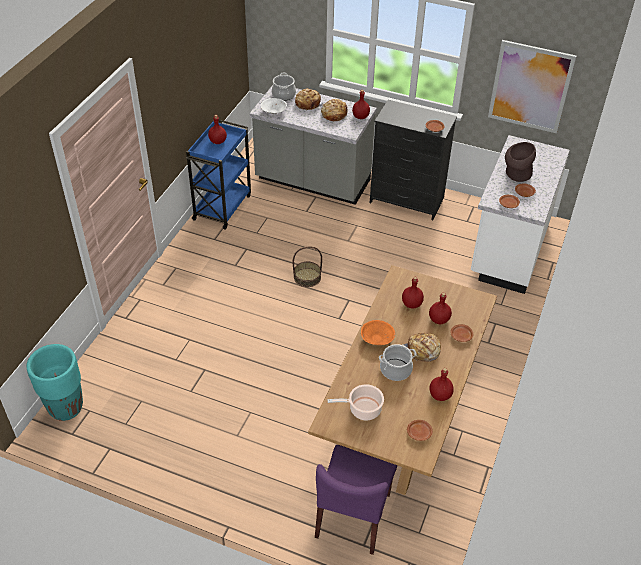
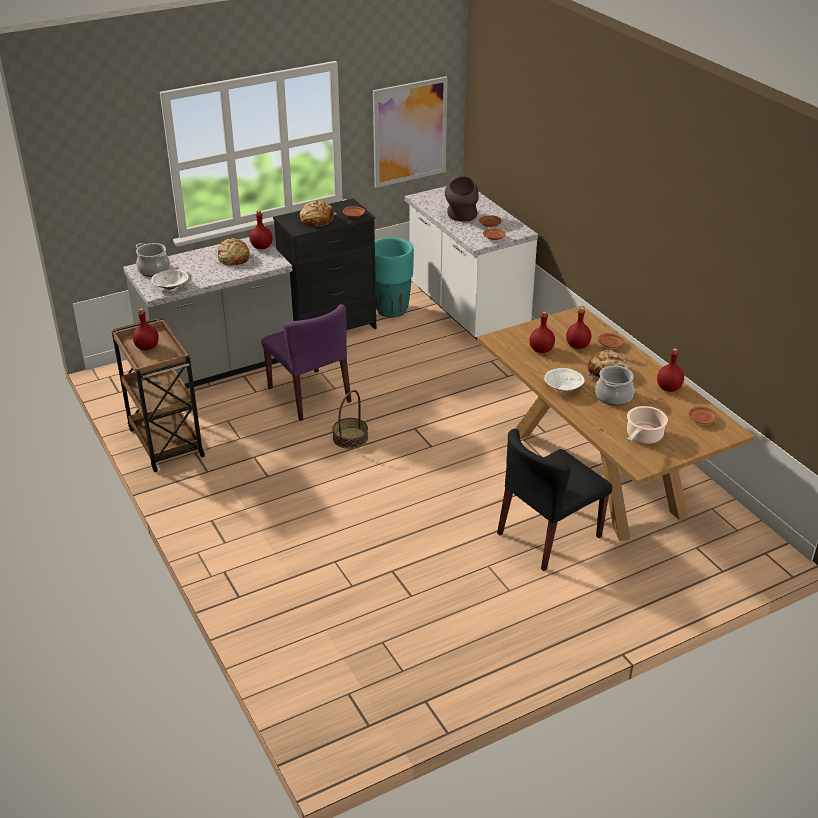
camera: 50 degrees left, 10 degrees down
(66, 408) = (322, 713): turquoise planter -> turquoise planter (391, 310)
(223, 206) = (165, 441): blue cart -> brown cart
(308, 103) = (192, 263): bread -> bread (317, 219)
(308, 427) = (548, 535): none -> black chair
(353, 516) = (684, 561): purple chair -> purple chair (309, 395)
(377, 338) = (563, 388): orange bowl -> white bowl

